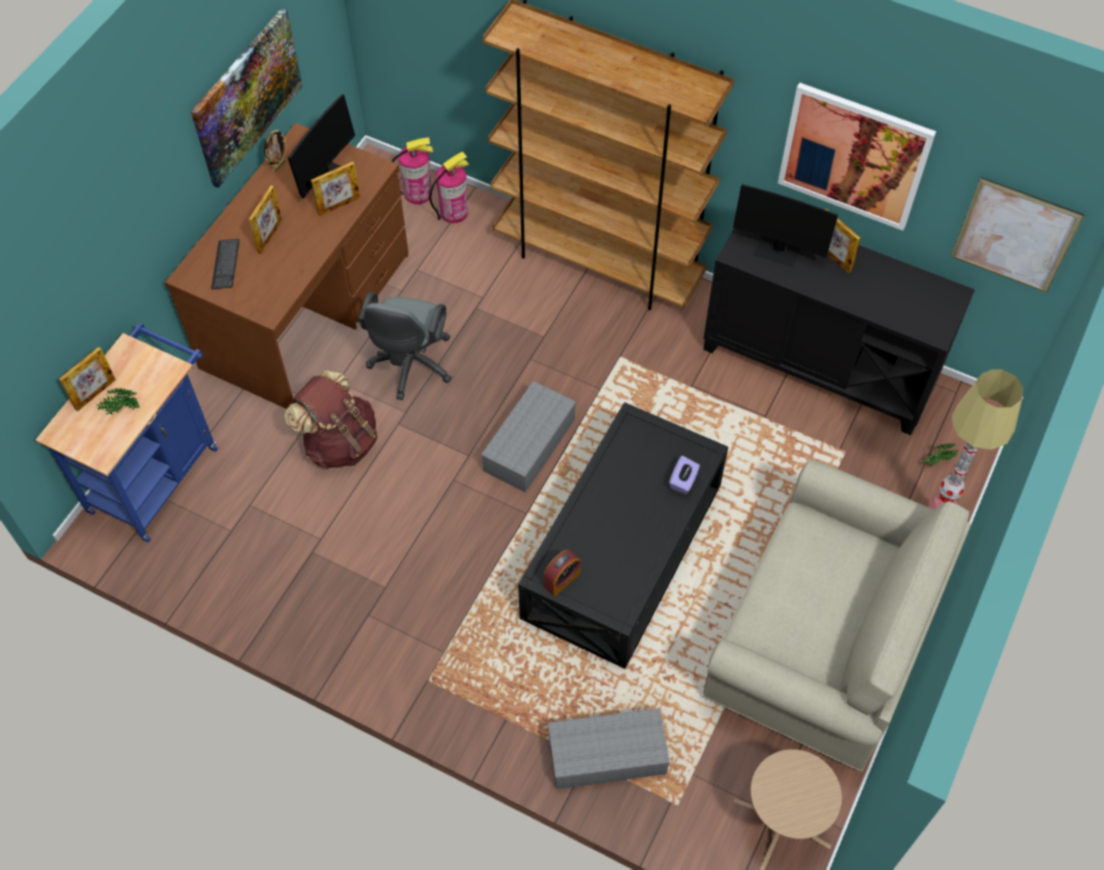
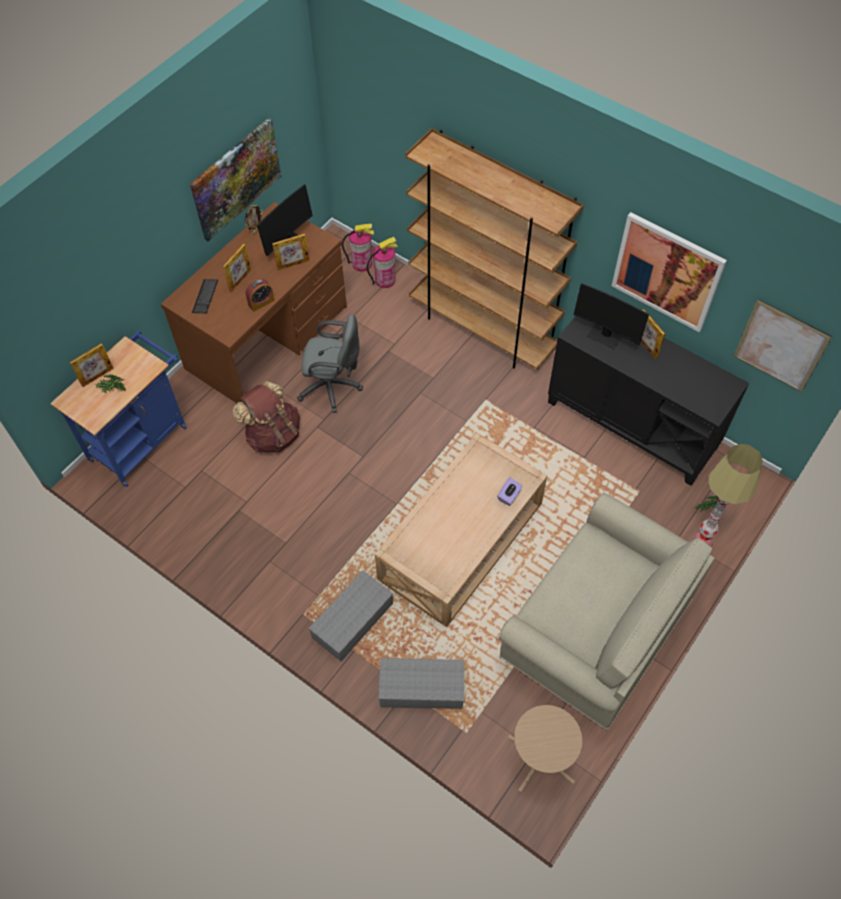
camera: 10 degrees right, 0 degrees up
(410, 367) = (333, 387): grey office chair -> grey office chair turned 105 degrees counterclockwise
(529, 443) = (408, 453): grey storage box -> grey storage box (352, 619)
(562, 580) = (406, 555): alarm clock -> alarm clock (261, 302)
(624, 551) = (462, 541): black coffee table -> beige coffee table

